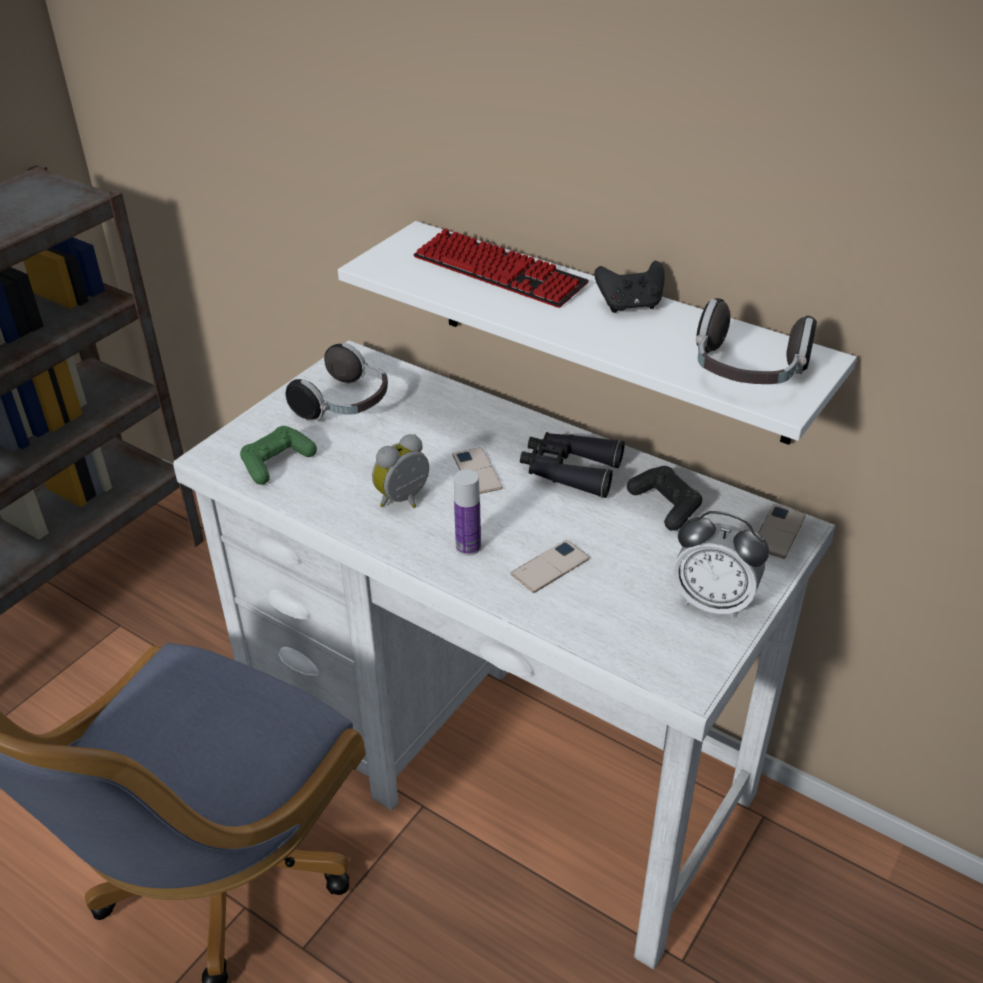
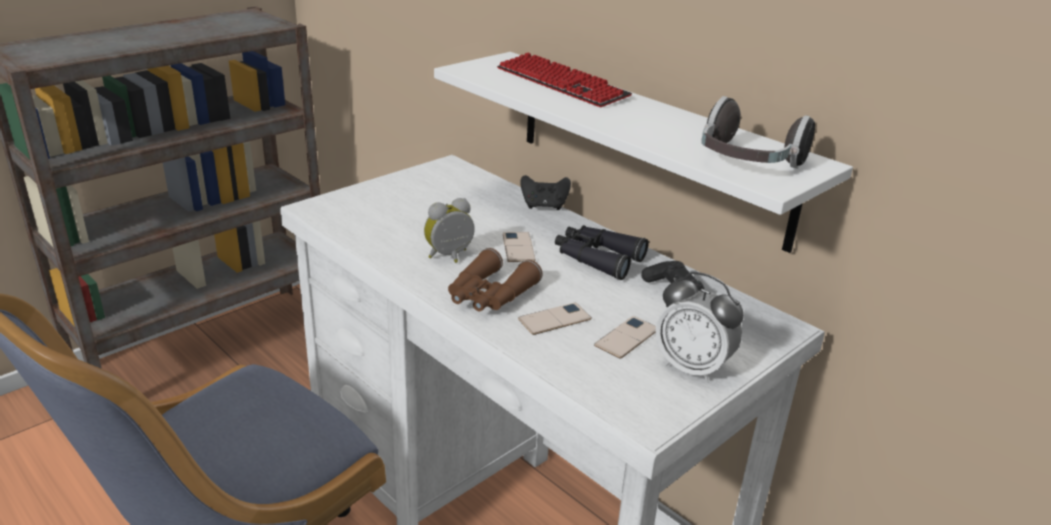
camera: 10 degrees right, 10 degrees down
(277, 462) = (359, 218): green game controller -> none
(345, 405) = (430, 191): headphones -> none
(468, 547) = (489, 295): bottle -> brown binoculars
(630, 305) = (661, 113): black game controller -> black game controller (544, 206)
(778, 532) = (769, 327): phone -> phone (627, 337)

